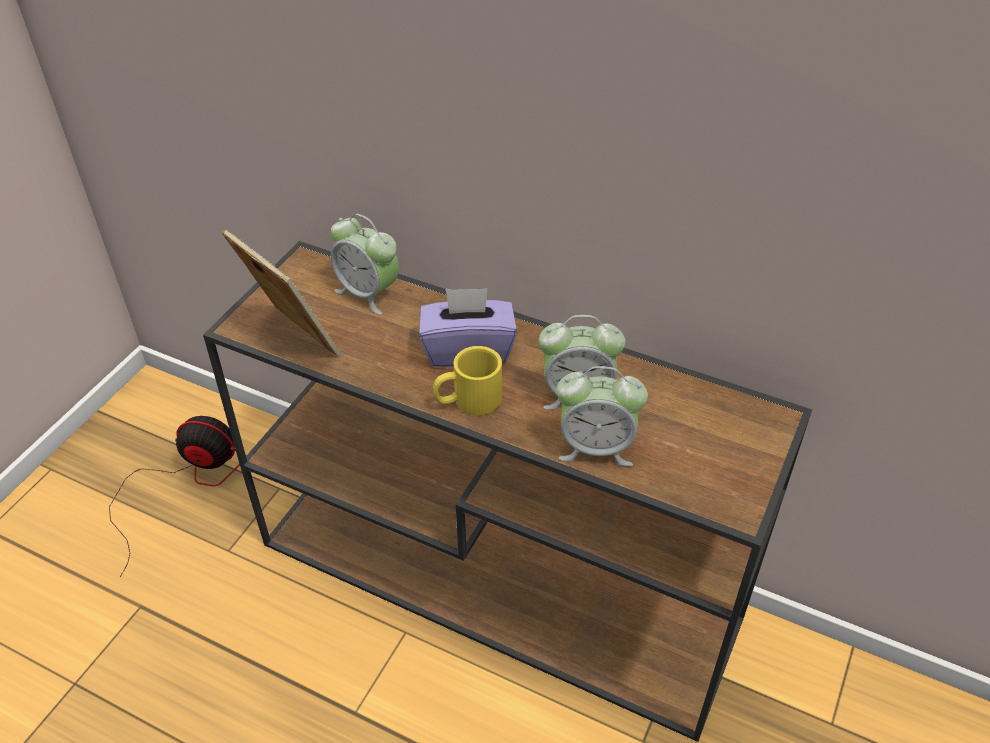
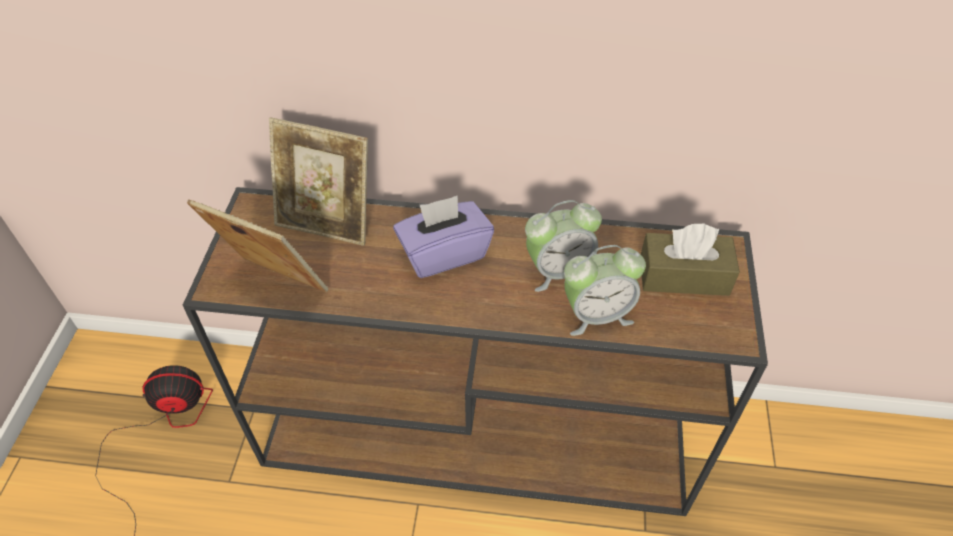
camera: 20 degrees left, 5 degrees up
(368, 293) = (327, 222): alarm clock -> picture frame
(468, 401) = (466, 302): yellow mug -> none
(712, 434) = (683, 276): none -> brown tissue box

